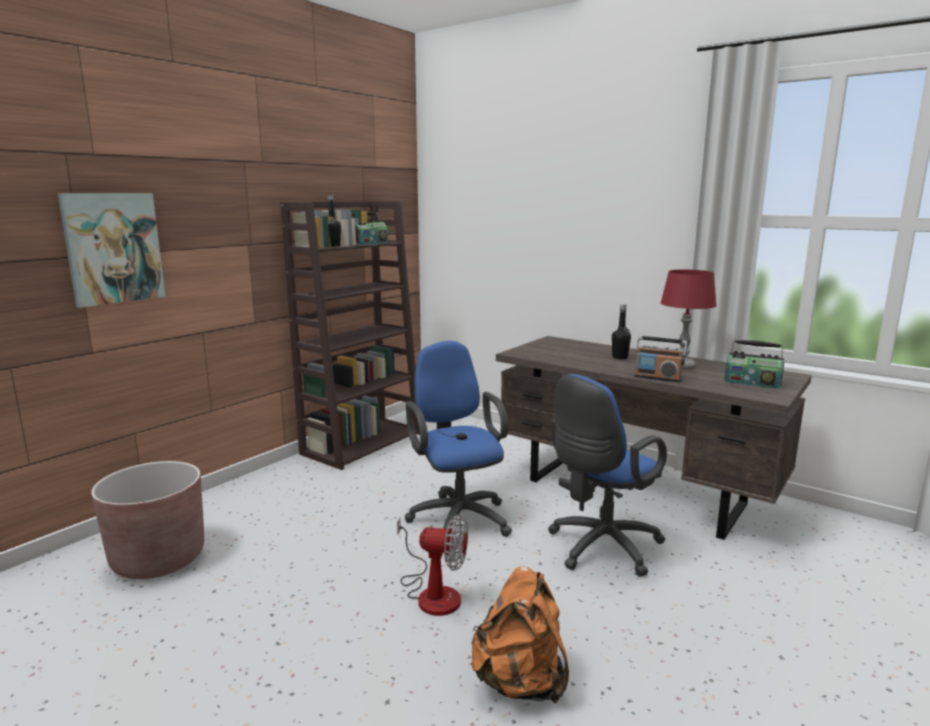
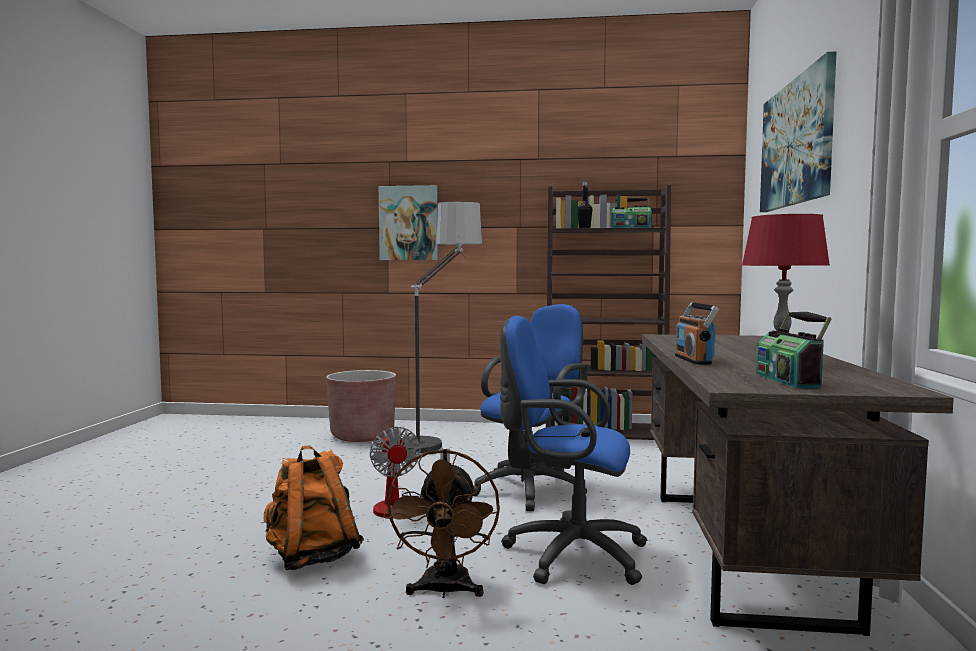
camera: 60 degrees right, 10 degrees down
(254, 518) = (437, 439): none -> floor lamp
(534, 183) = (796, 143): none -> picture
(619, 357) = (747, 350): black bottle -> none
(634, 621) = (445, 591): none -> brown fan

